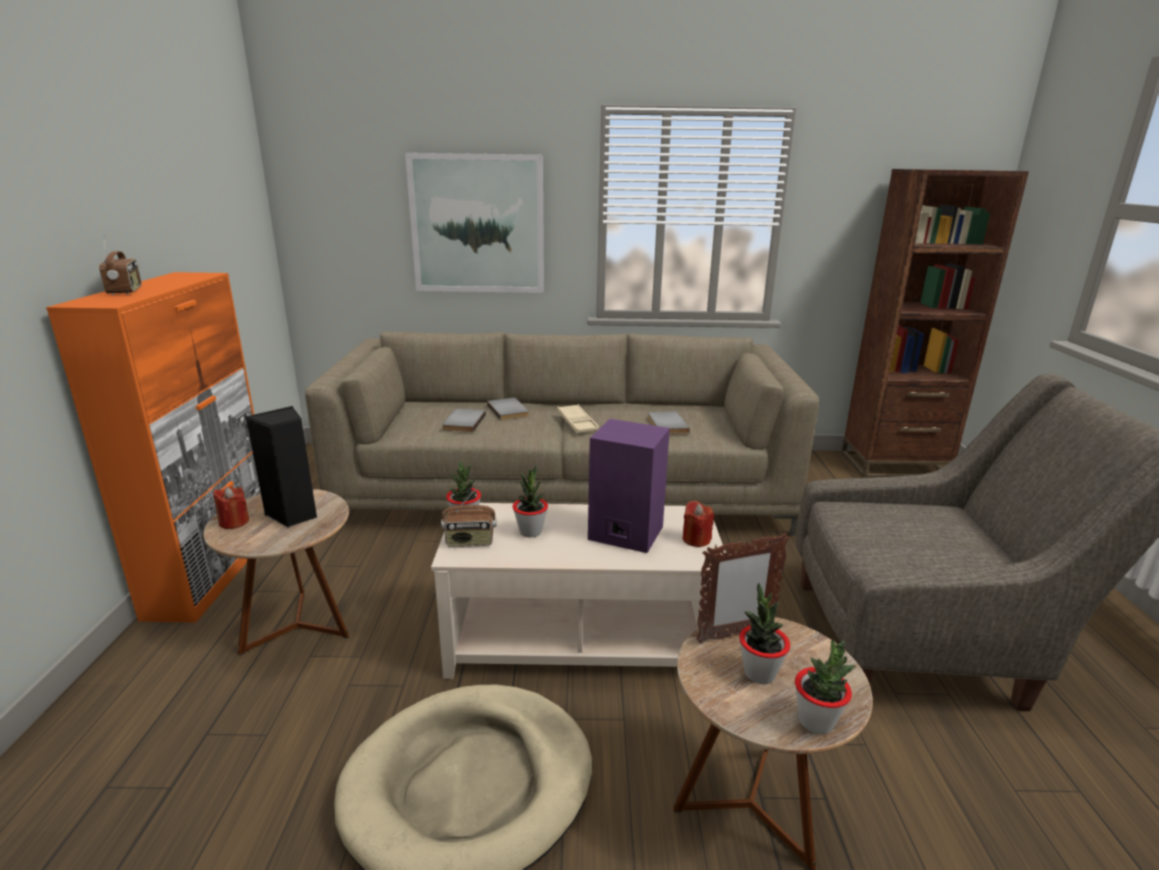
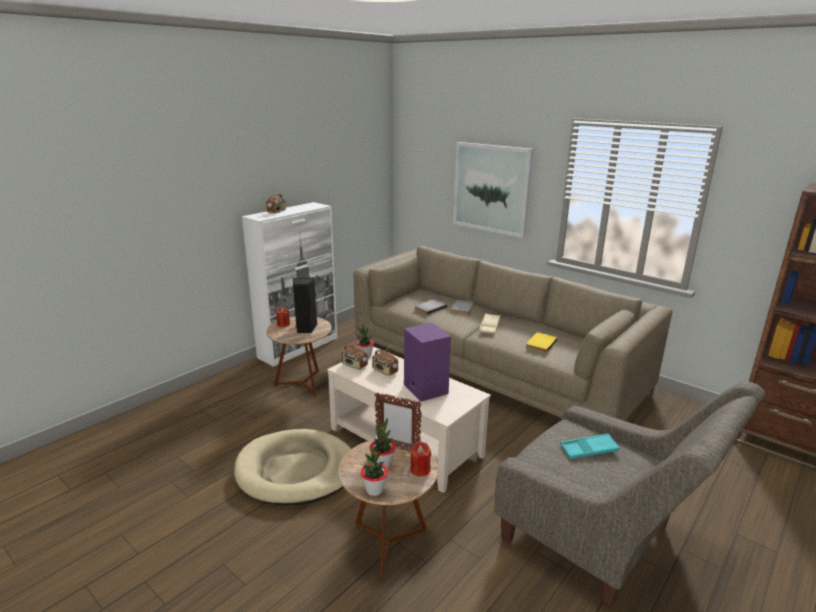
camera: 40 degrees right, 0 degrees up
(215, 569) = (299, 347): orange cabinet -> white cabinet
(530, 532) = (384, 371): potted plant -> radio
(665, 425) = (540, 343): grey book -> yellow book
(696, 539) = (454, 406): red candle -> red candle (420, 470)
(900, 525) = (589, 450): none -> turquoise tray

